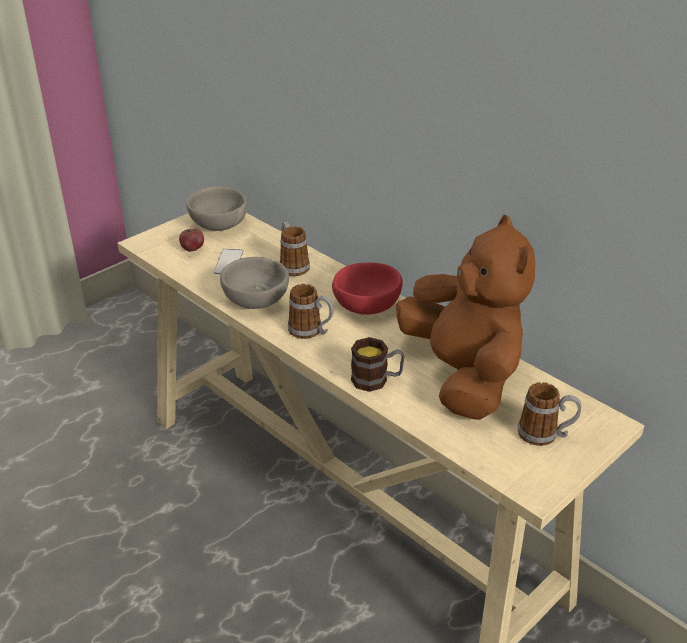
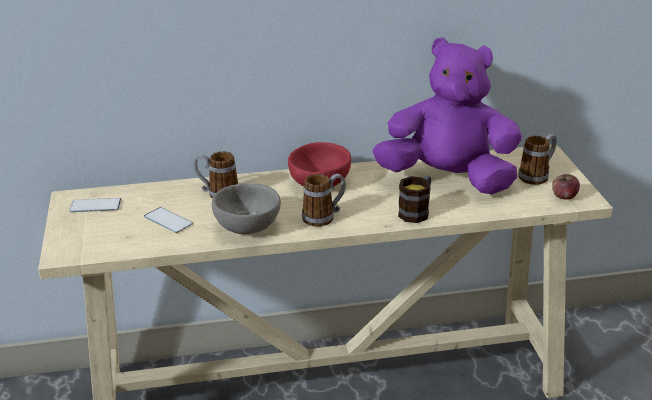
camera: 55 degrees left, 5 degrees down
(192, 249) = (117, 231): apple -> apple (564, 197)
(218, 224) = (95, 205): grey bowl -> phone
(463, 376) = (448, 179): brown plush toy -> purple plush toy

